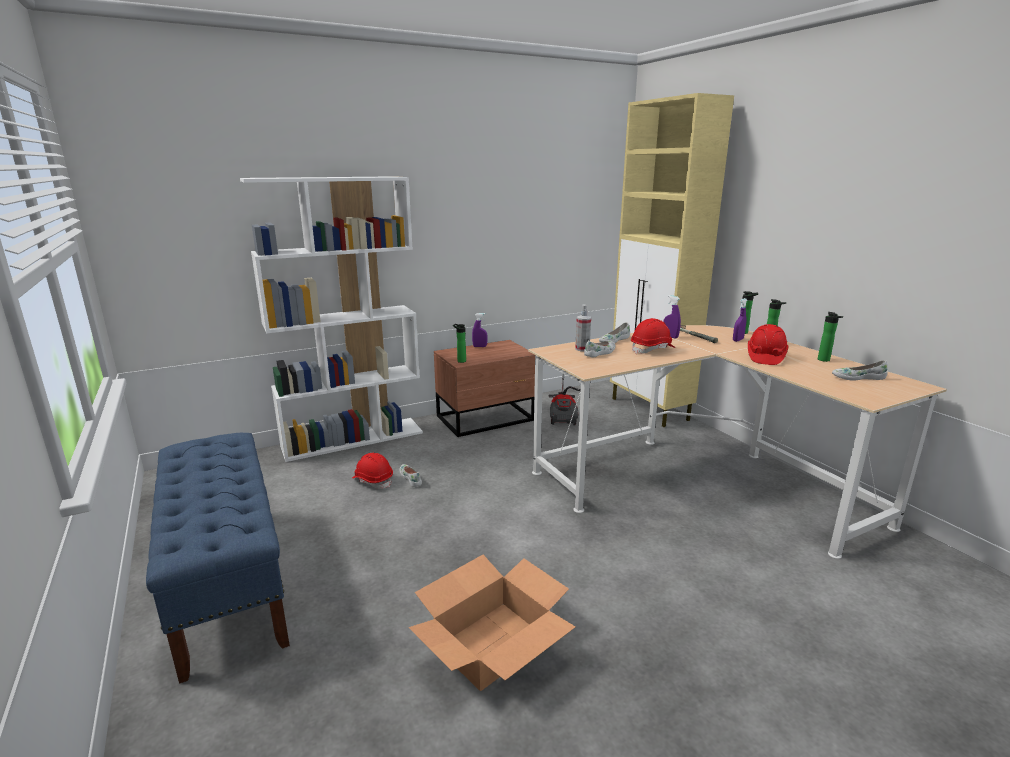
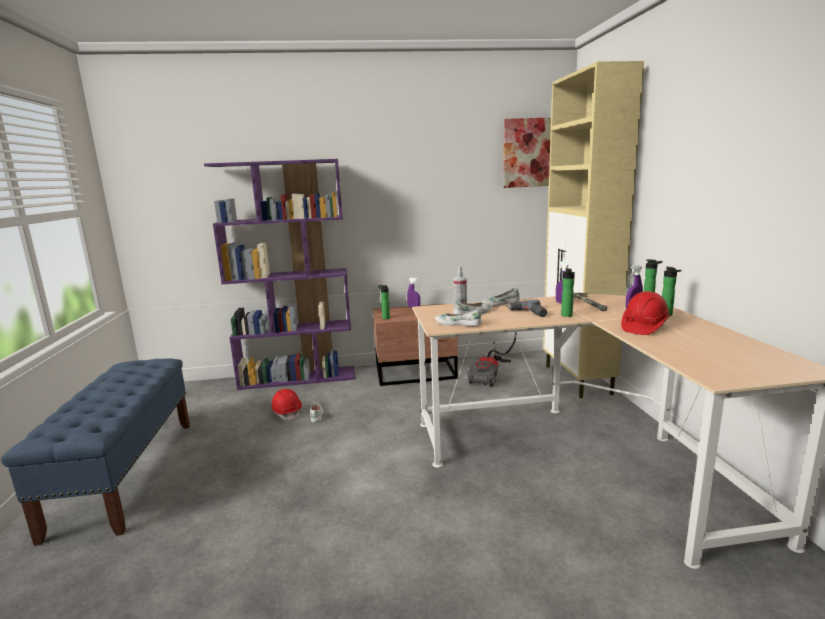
camera: 20 degrees right, 5 degrees down
(353, 438) = (298, 378): white bookcase -> purple bookcase
(492, 644) = (268, 572): cardboard box -> none
(591, 174) = (528, 153): none -> picture
(652, 349) = (528, 313): red hard hat -> power drill
(825, 360) = (714, 334): bottle -> bottle (567, 316)
(857, 377) = (736, 355): white shoe -> white shoe (458, 323)

